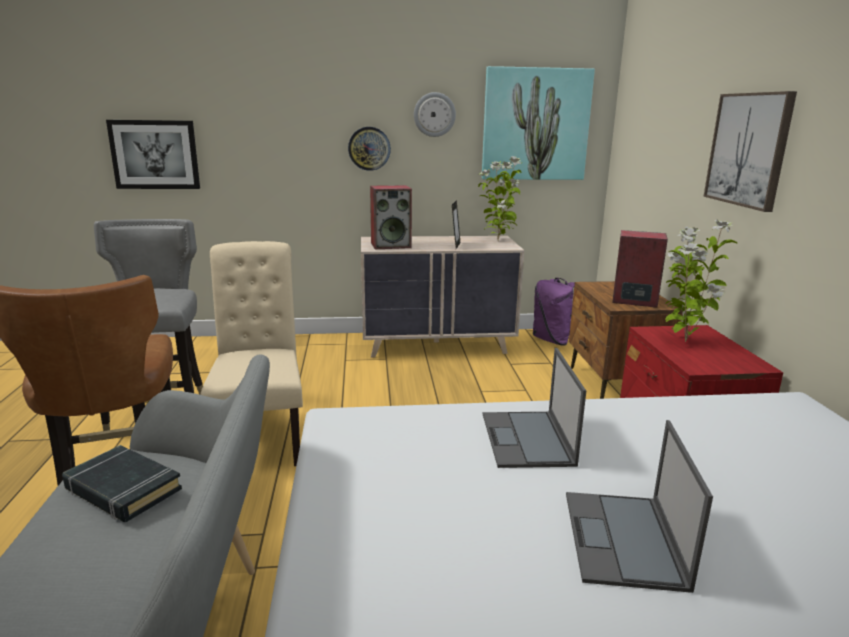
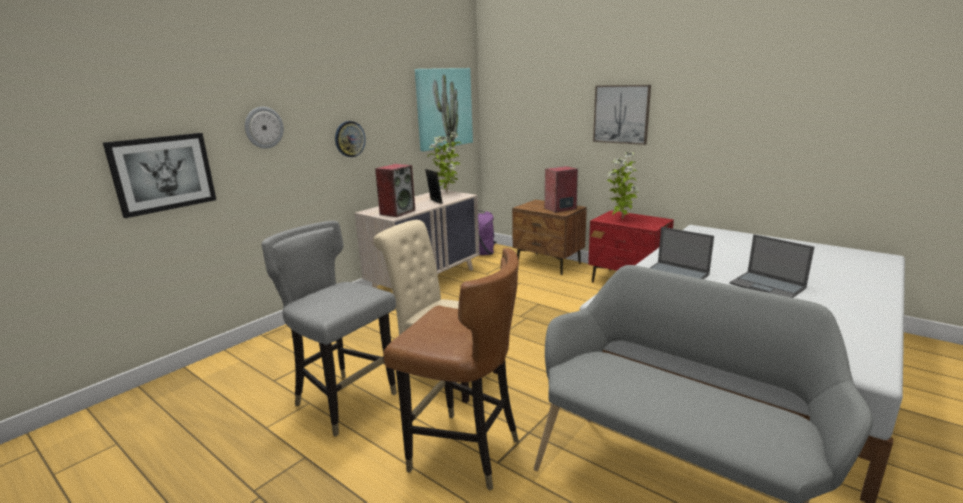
camera: 45 degrees left, 0 degrees up
(122, 489) = (609, 375): black book -> none
(434, 114) = (388, 107): wall clock -> wall clock (263, 127)

